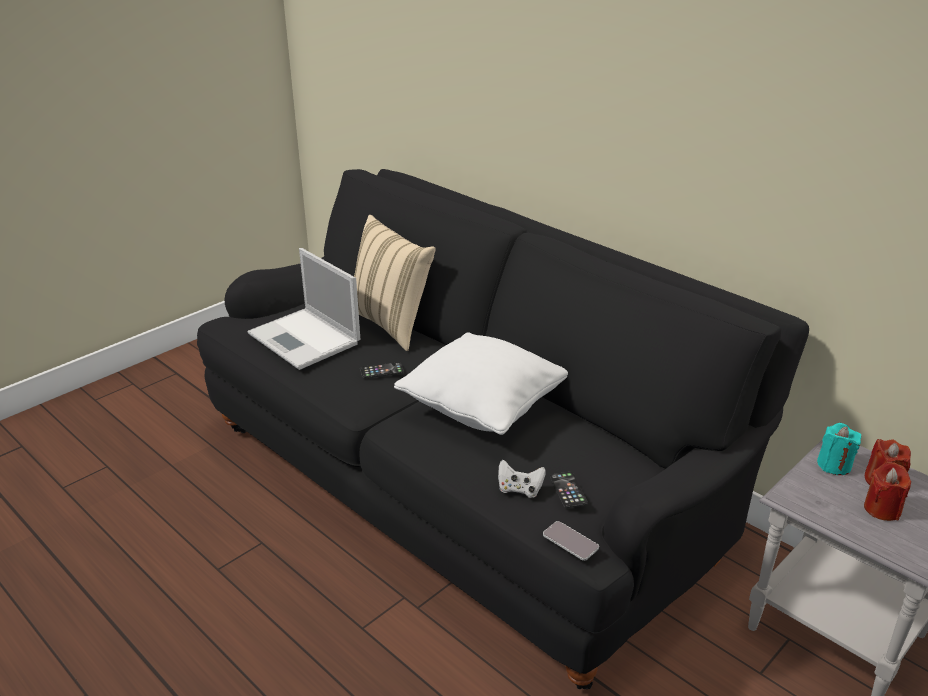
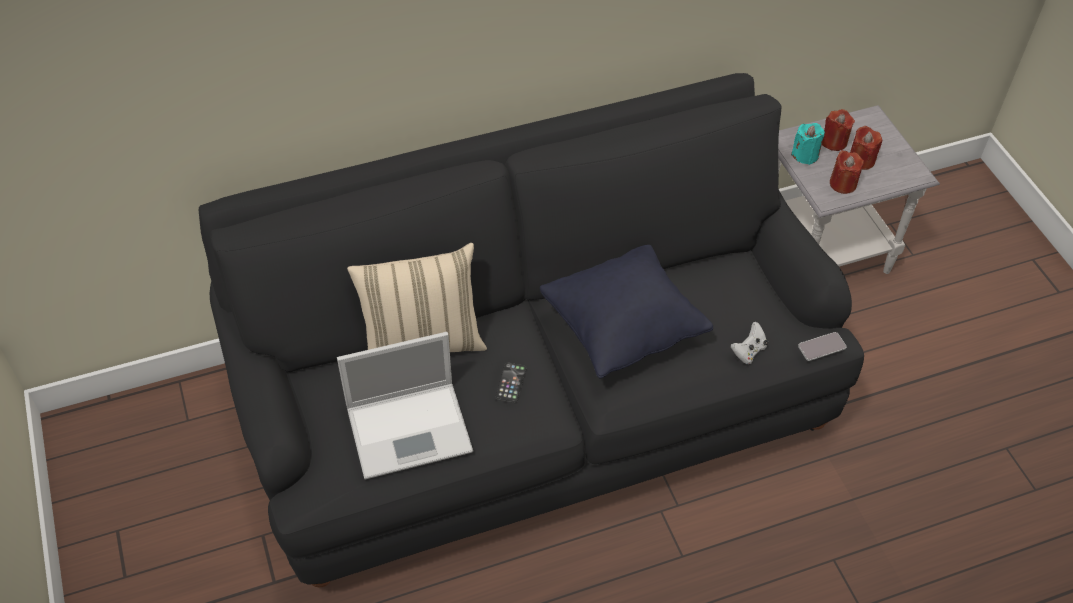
camera: 65 degrees left, 20 degrees up
(482, 409) = (622, 330): white pillow -> black pillow
(568, 490) = (764, 321): phone -> none
(826, 503) = (843, 184): none -> red candle

